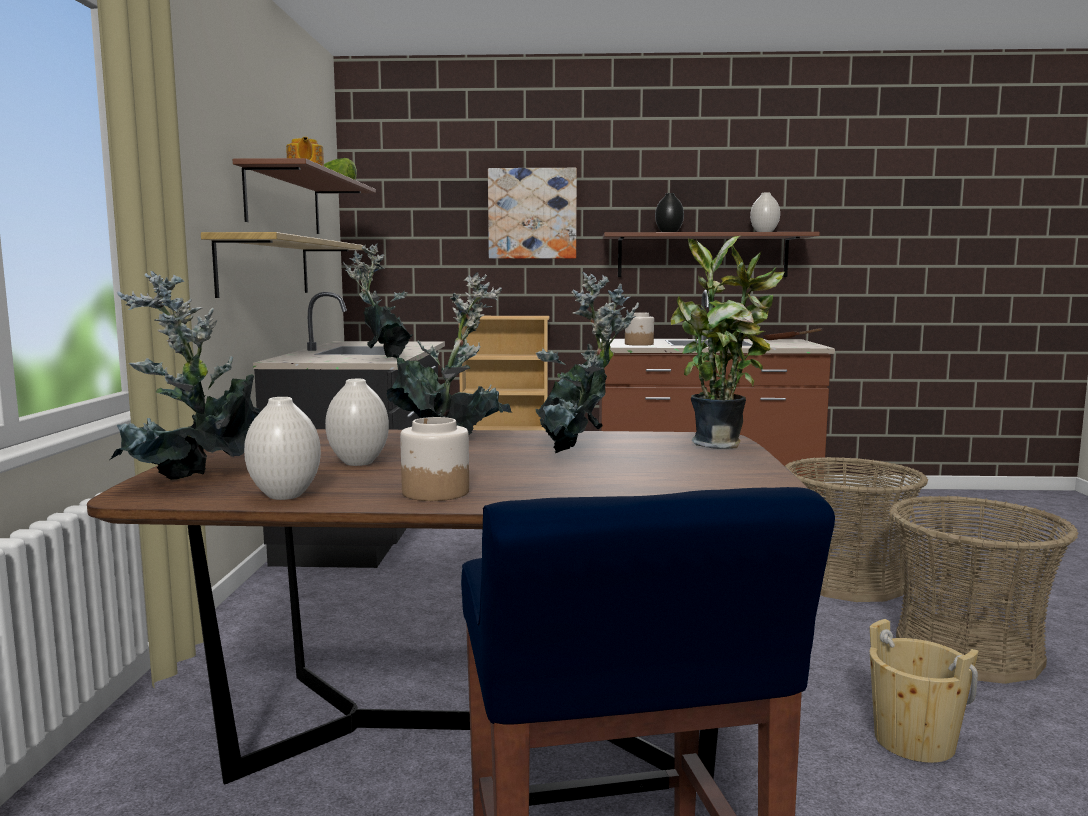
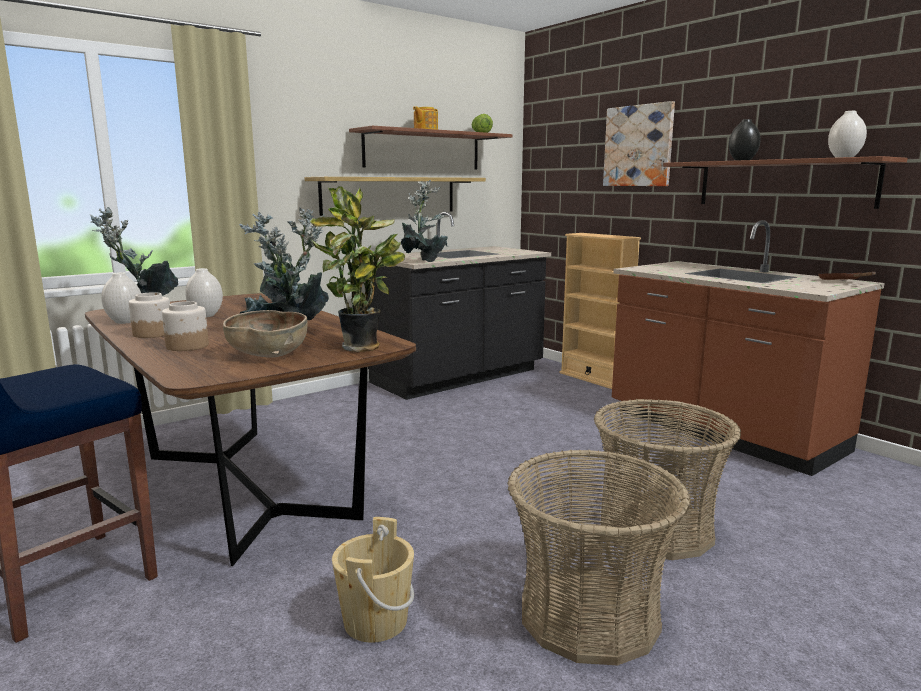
camera: 50 degrees right, 5 degrees up
(639, 344) = (662, 269): jar -> jar (187, 346)
(693, 469) = (269, 354): none -> brown bowl

